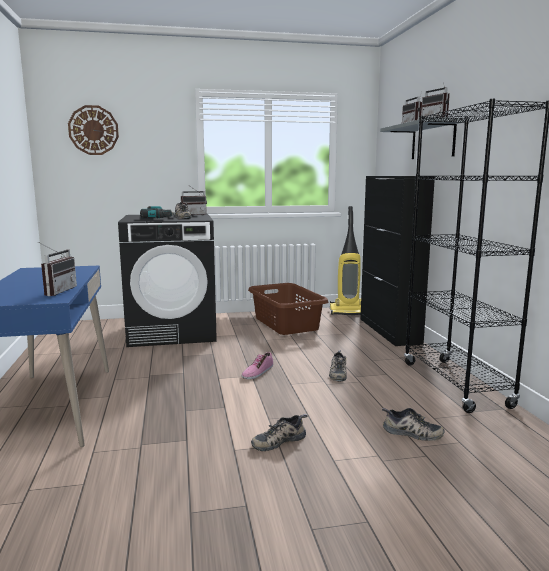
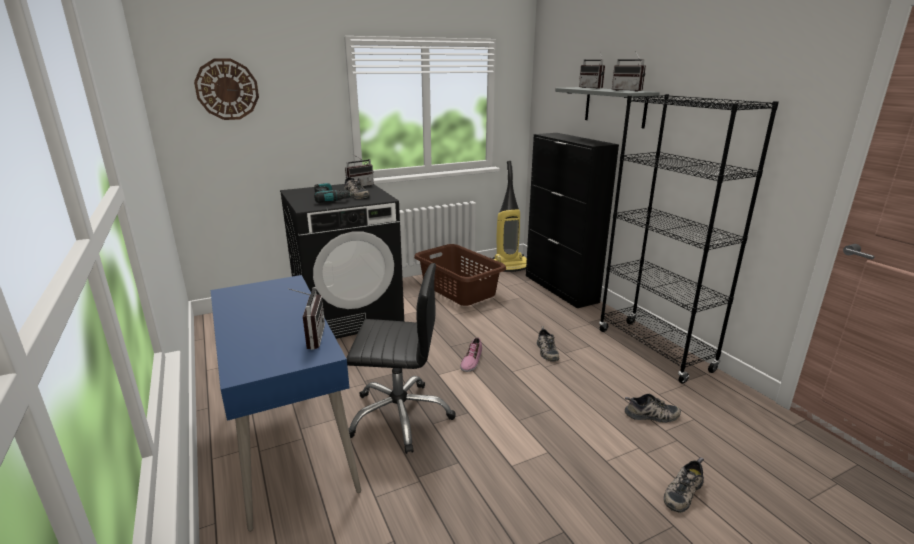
camera: 15 degrees left, 10 degrees up
(160, 401) = (400, 416): none -> black office chair
(278, 440) = (544, 446): shoe -> shoe (682, 491)

